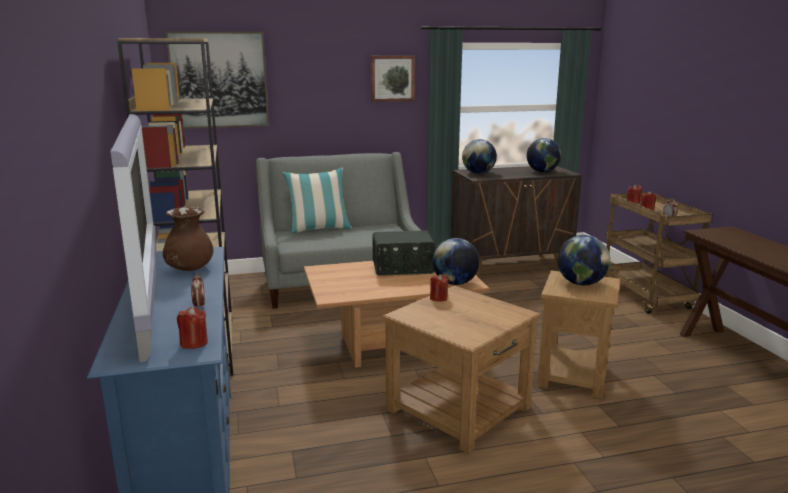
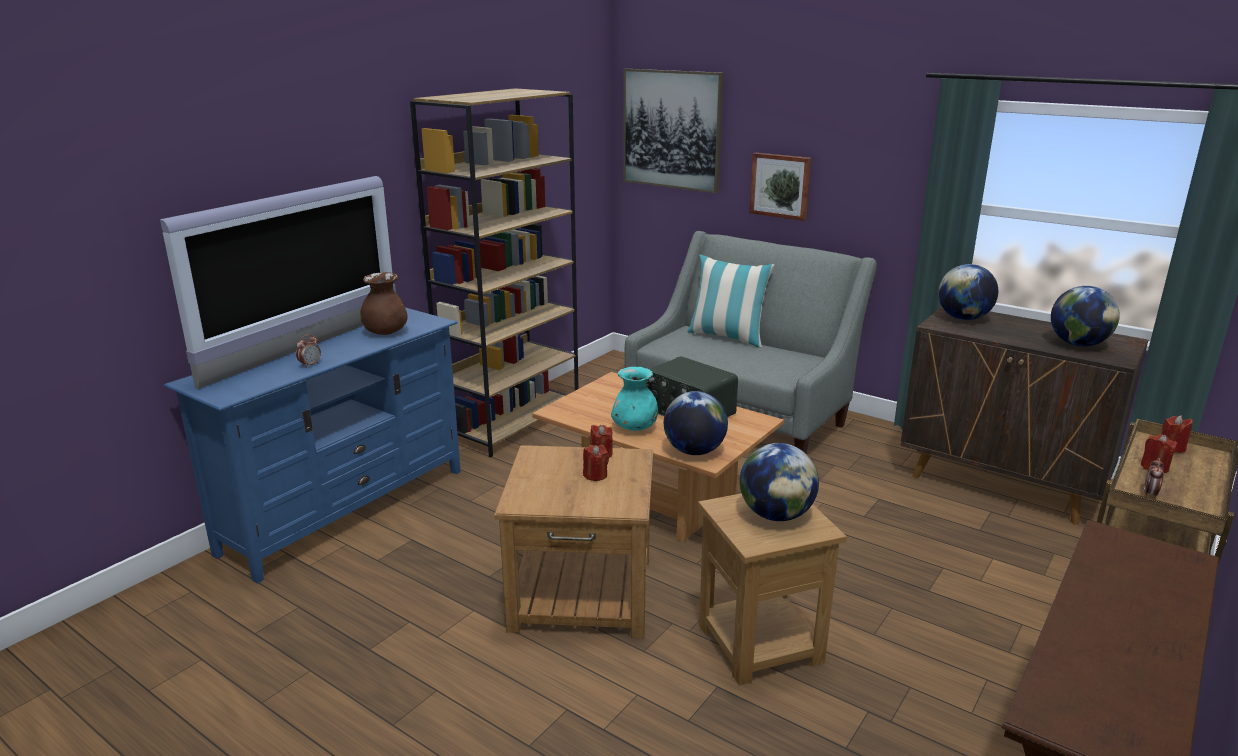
camera: 50 degrees right, 5 degrees up
(194, 343) = (240, 389): red candle -> red candle (595, 475)
(392, 78) = (884, 148): picture -> picture (780, 185)
(397, 286) = (634, 428): none -> turquoise vase

